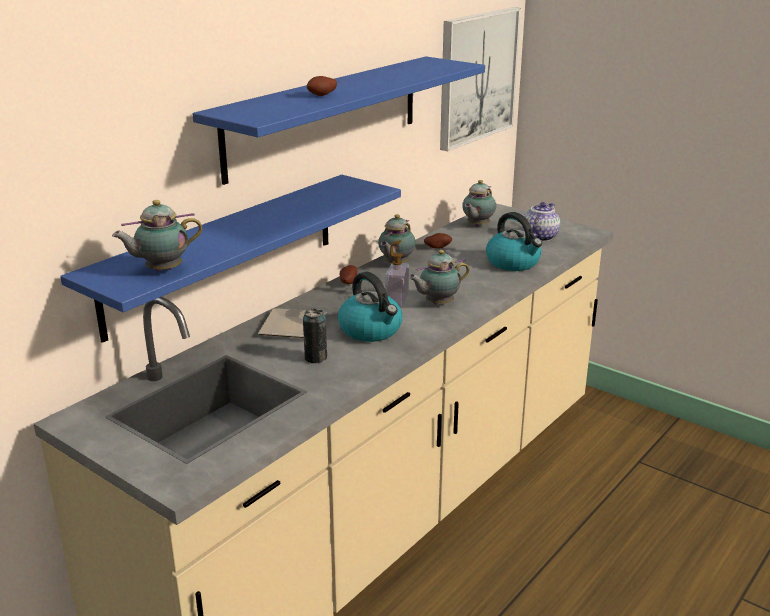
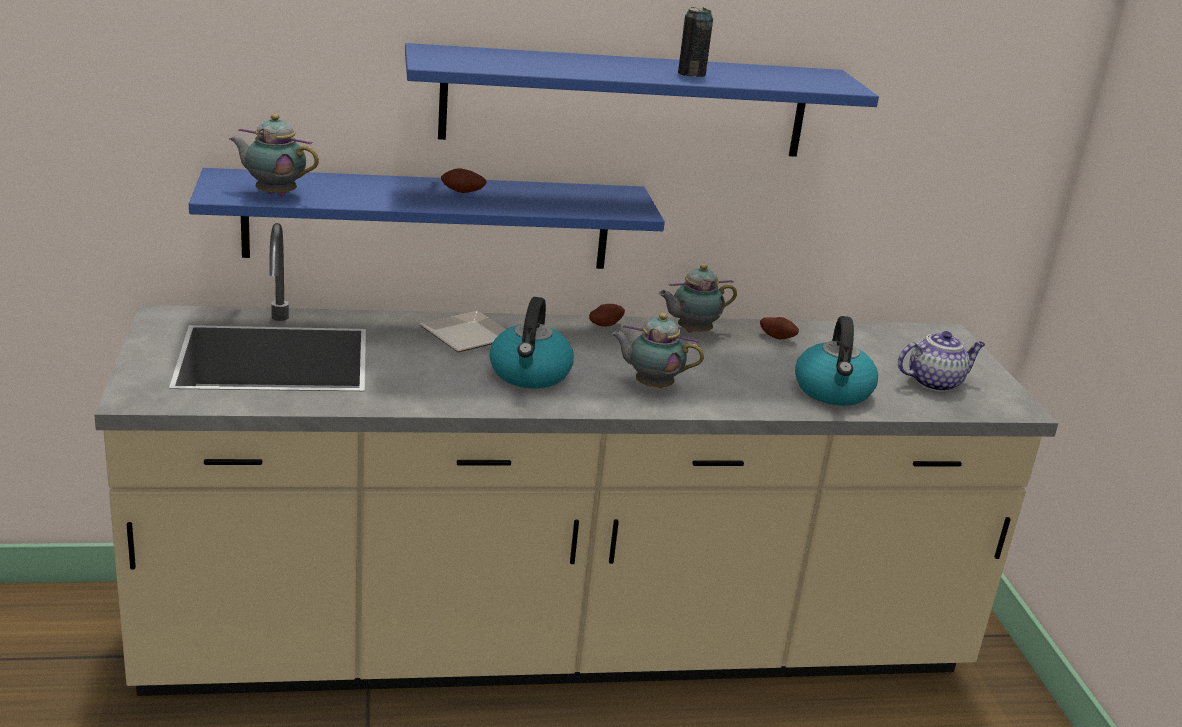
camera: 40 degrees right, 0 degrees up
(315, 358) = (430, 370): can -> can (691, 74)
(323, 96) = (569, 66): potato -> potato (462, 193)
(396, 299) = (617, 362): soap dispenser -> none
(477, 77) = (960, 127): picture -> none
(477, 225) = (879, 337): teapot -> none

